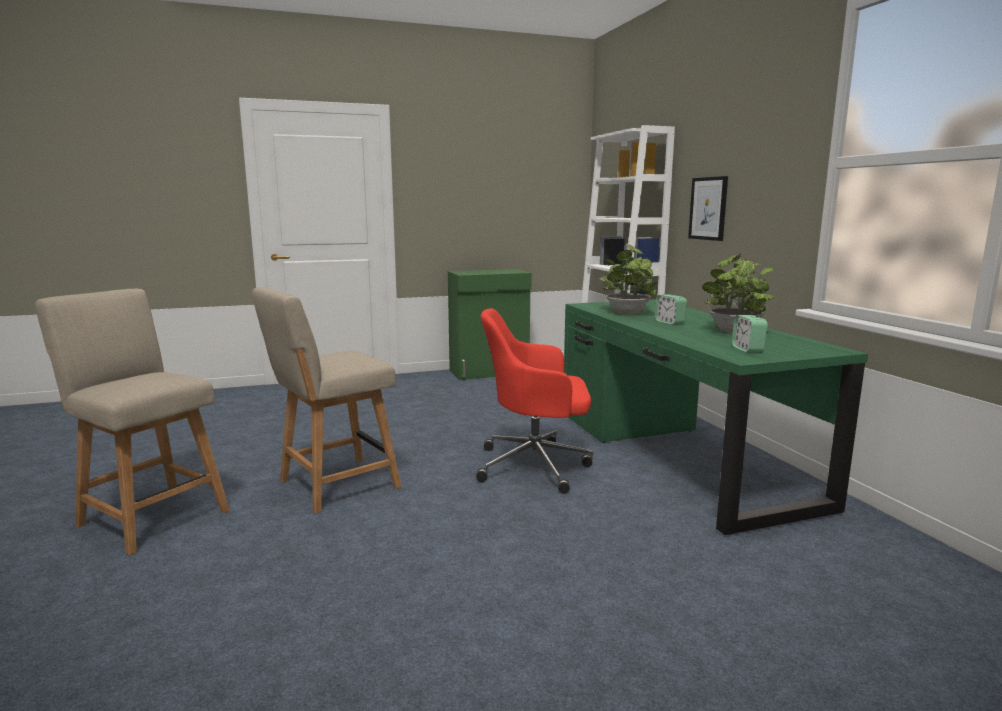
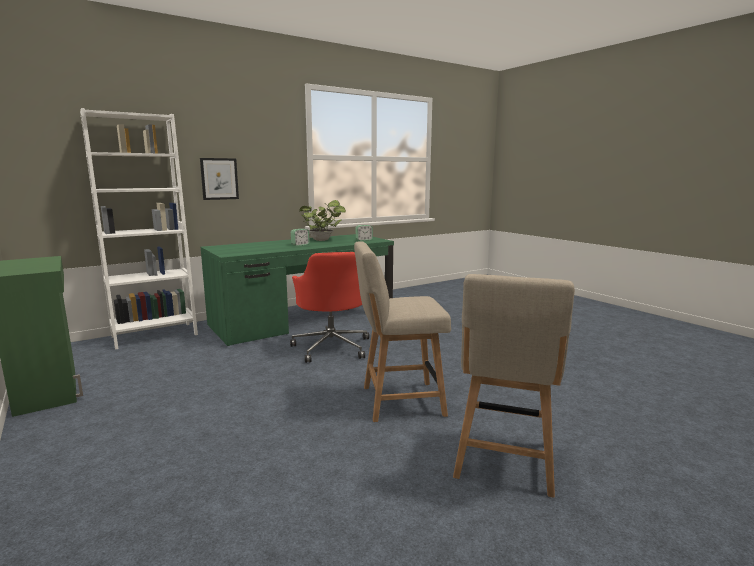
camera: 105 degrees left, 0 degrees up
(333, 485) = (398, 401): beige chair -> beige chair turned 135 degrees clockwise
(627, 312) = (265, 249): potted plant -> none

